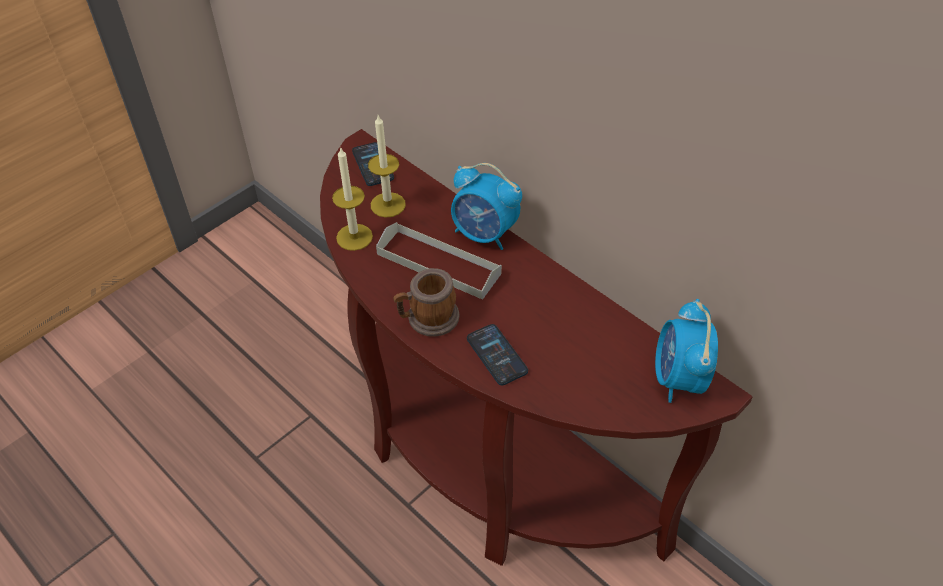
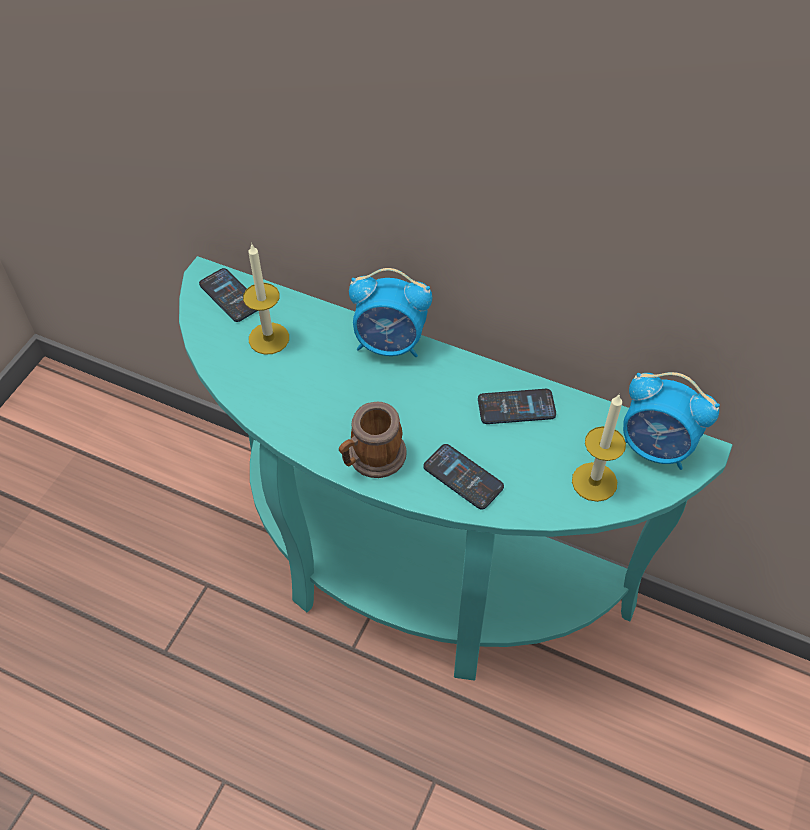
camera: 20 degrees left, 5 degrees up
(354, 237) = (248, 386): candle -> candle (594, 482)
(438, 264) = (355, 392): grey tray -> none
(483, 460) = (412, 576): brown console table -> turquoise console table
(568, 312) = (516, 407): none -> phone
(679, 379) = (656, 447): alarm clock -> alarm clock turned 45 degrees counterclockwise

